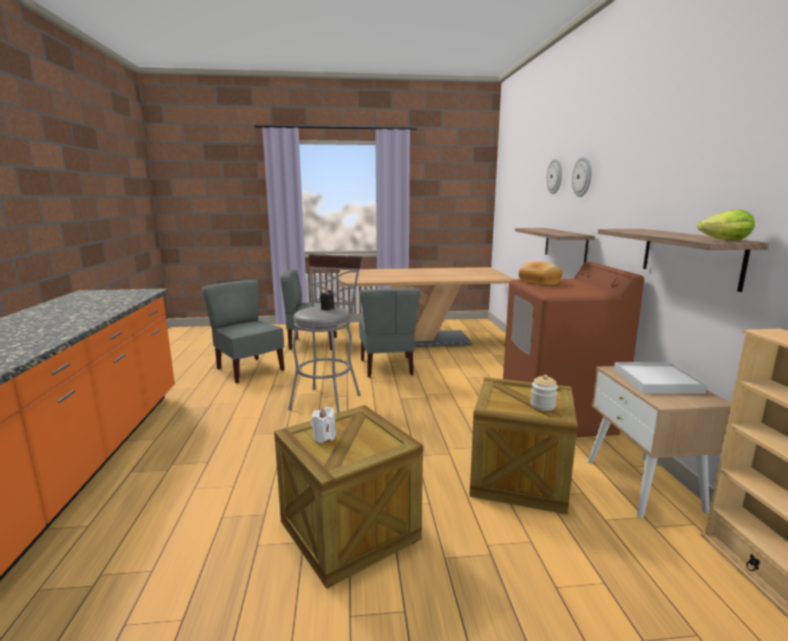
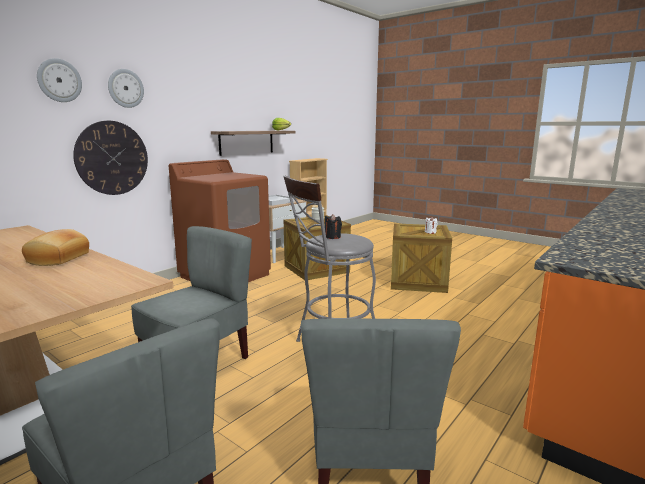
camera: 135 degrees left, 0 degrees up
(539, 282) = (216, 178): bread -> bread (59, 259)
(565, 245) = (112, 158): shelf -> wall clock

